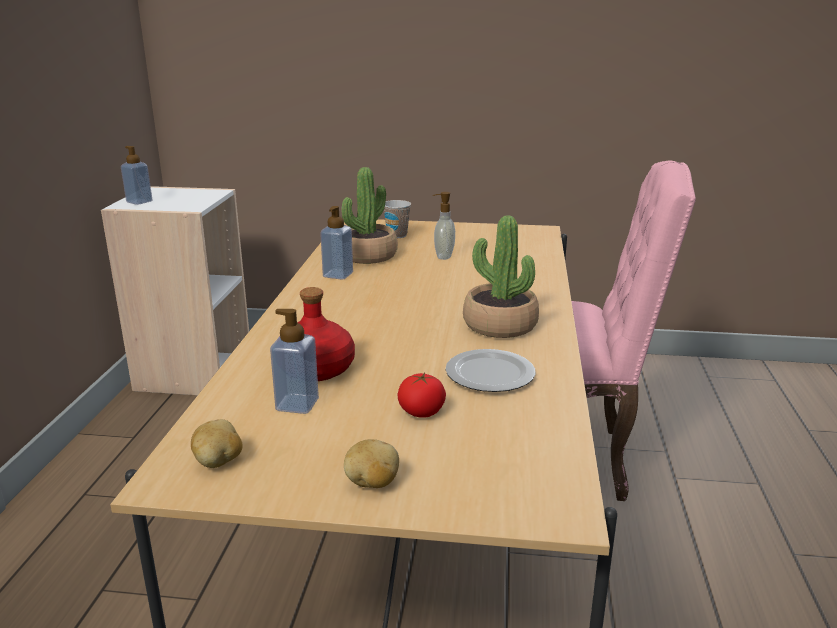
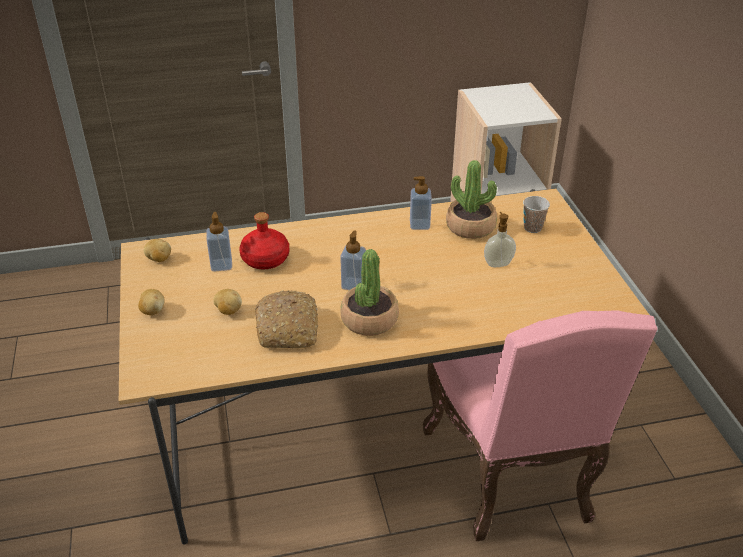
camera: 70 degrees right, 15 degrees up
(139, 202) = (488, 95): soap dispenser -> soap dispenser (353, 284)
(421, 412) = (228, 311): tomato -> potato
(491, 374) = (288, 329): plate -> bread

